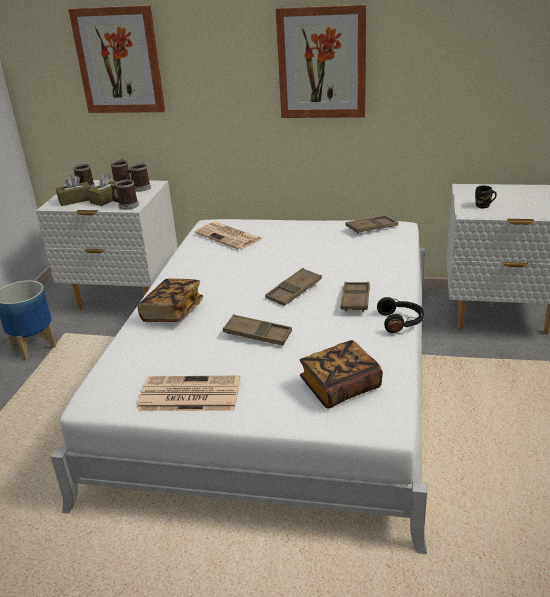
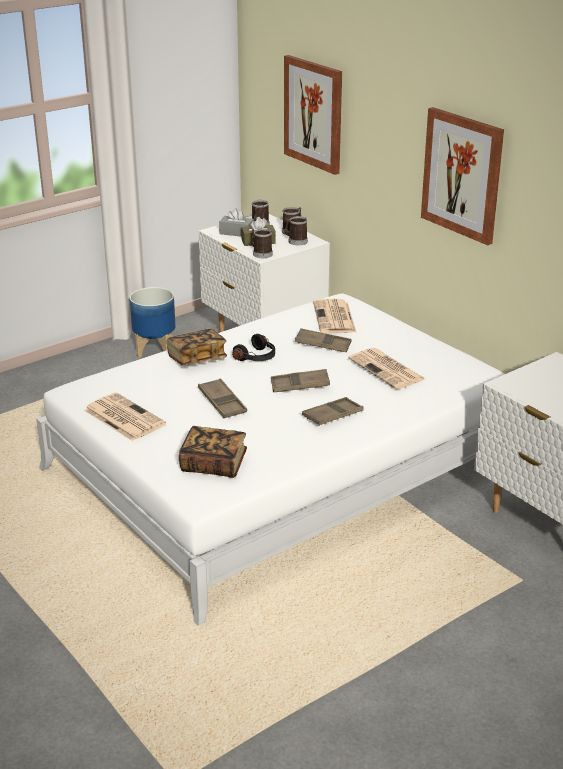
camera: 40 degrees right, 0 degrees up
(75, 200) = (236, 232): brown tissue box -> grey tissue box
(335, 251) = (387, 369): none -> newspaper
(371, 228) = (455, 364): brown tray -> brown tray (323, 344)
(401, 322) = (334, 448): black headphones -> black headphones (257, 357)
(483, 206) = (532, 385): black mug -> none

